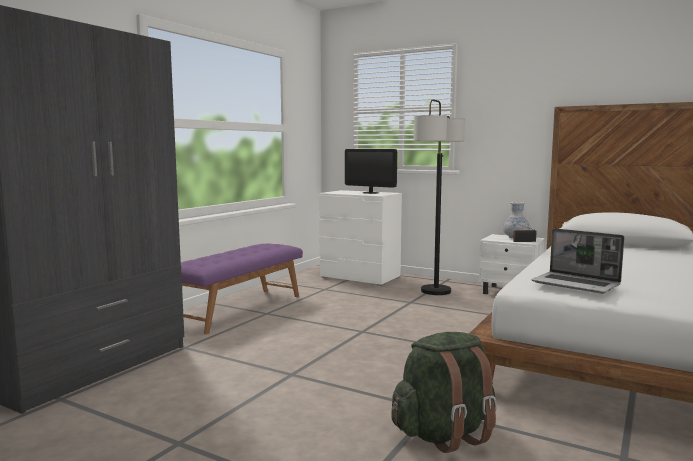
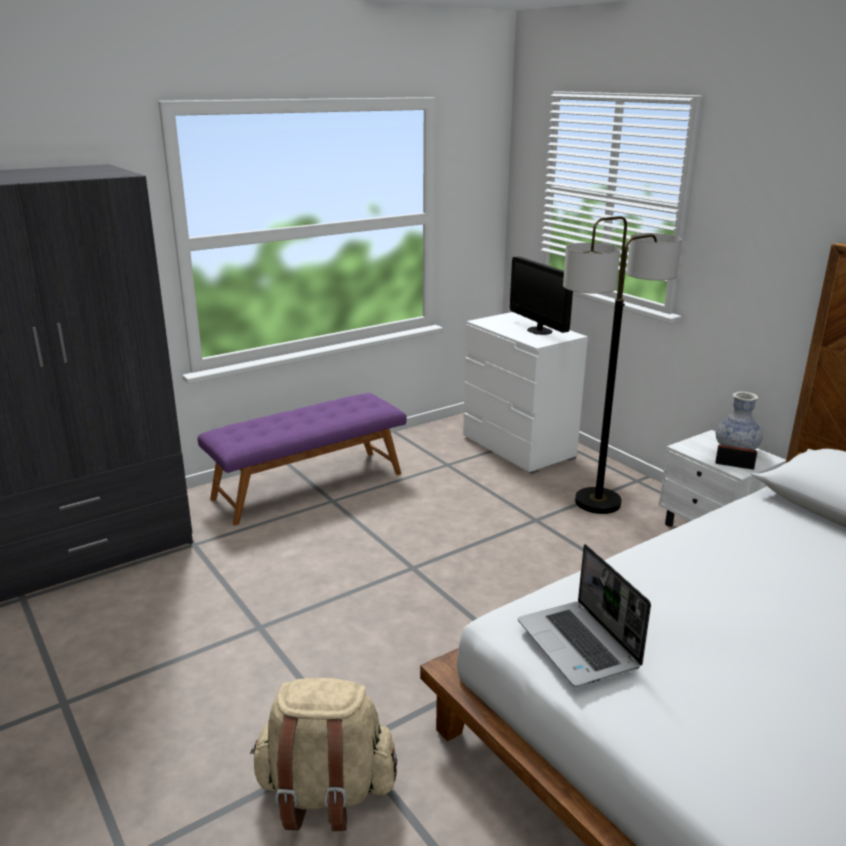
camera: 25 degrees right, 15 degrees up
(444, 434) = (325, 793): green backpack -> beige backpack

